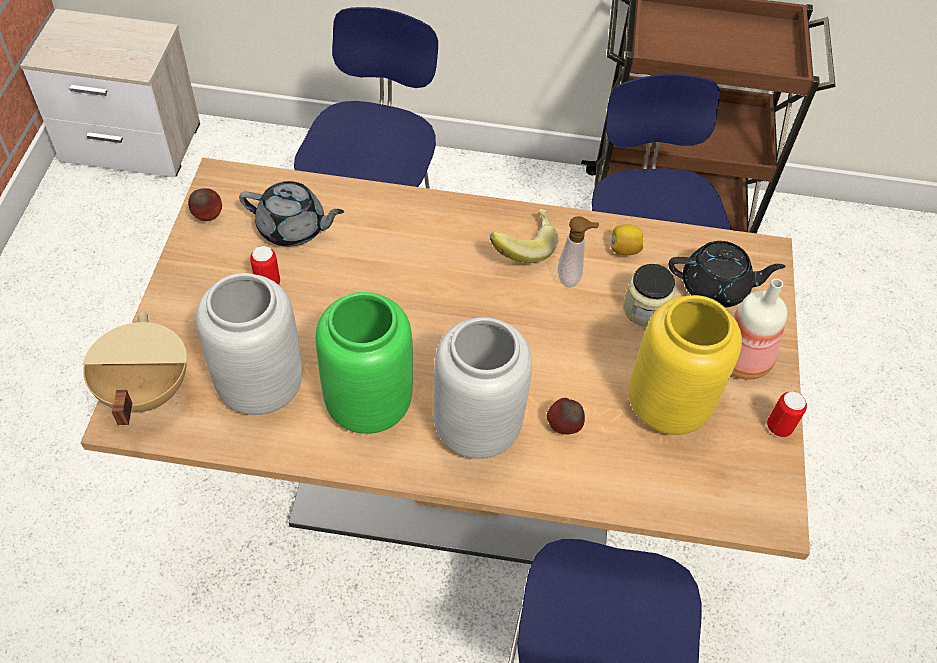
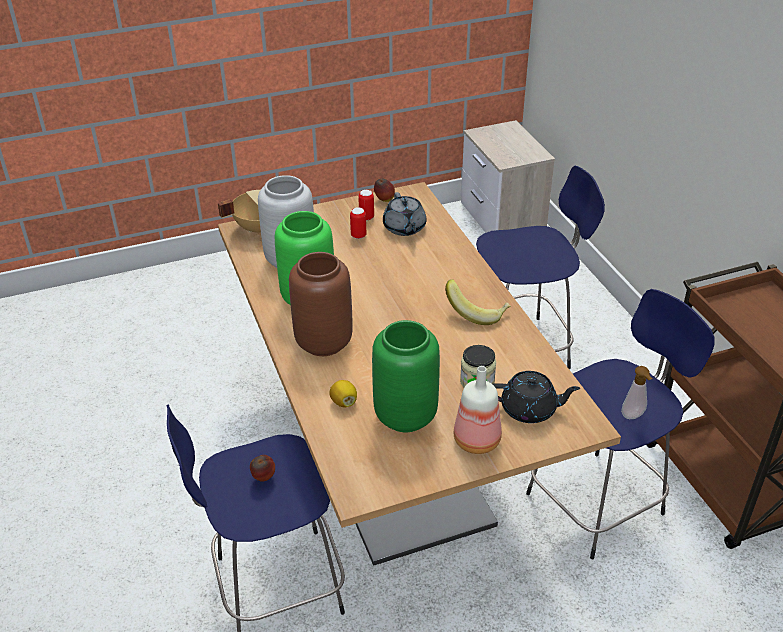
camera: 65 degrees right, 15 degrees down
(477, 430) = (323, 343): grey vase -> brown vase
(563, 428) = (352, 376): apple -> apple (263, 478)
(571, 278) = (471, 341): soap dispenser -> soap dispenser (633, 416)
(624, 249) = (520, 356): lemon -> lemon (344, 402)
(667, 408) = (404, 417): yellow vase -> green vase
(716, 288) = (529, 409): black teapot -> black teapot turned 60 degrees counterclockwise
(779, 427) = (433, 476): can -> can (366, 217)

